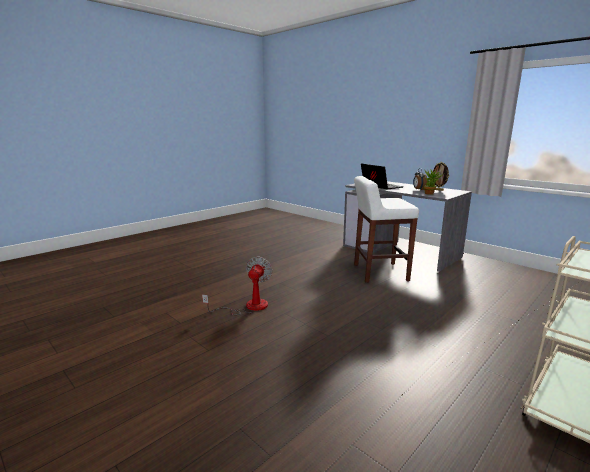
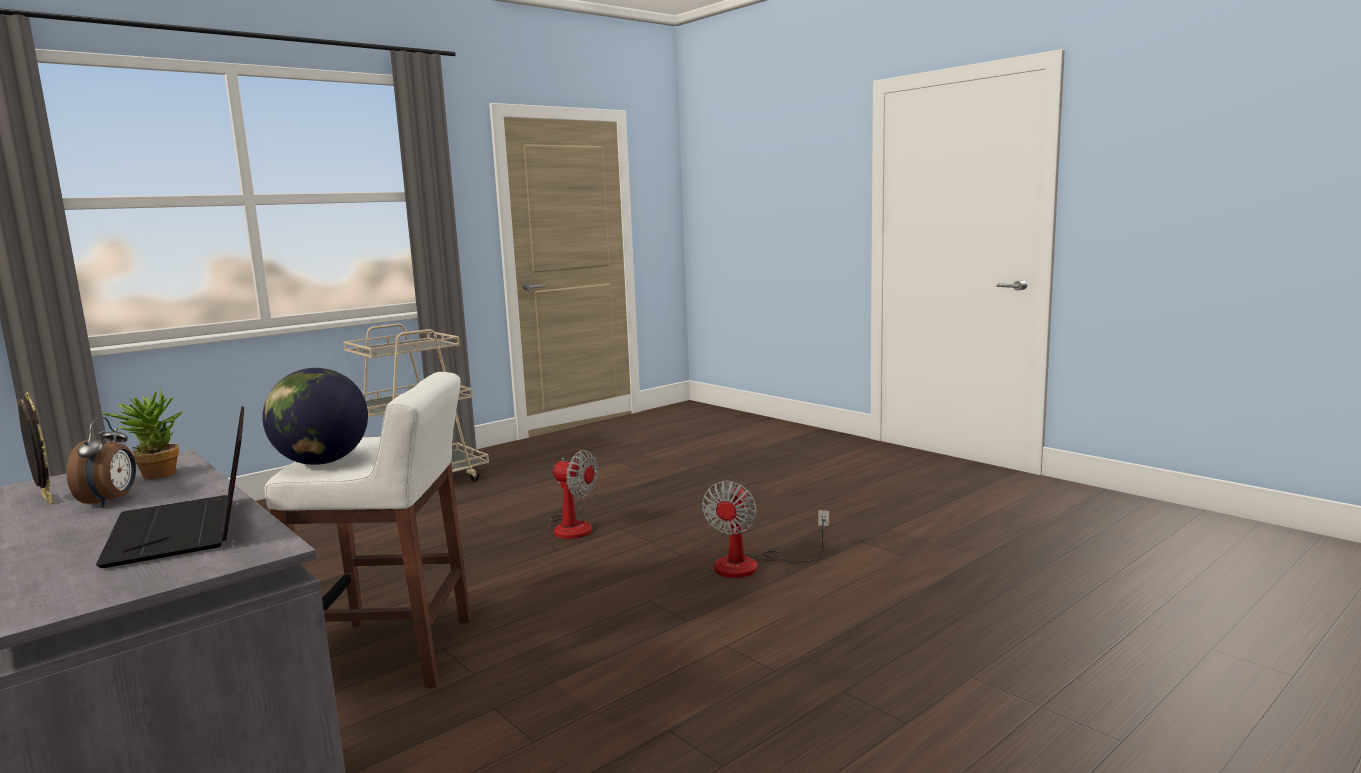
camera: 175 degrees left, 5 degrees down
(363, 338) = (572, 526): none -> fan
(394, 200) = (321, 462): none -> globe

